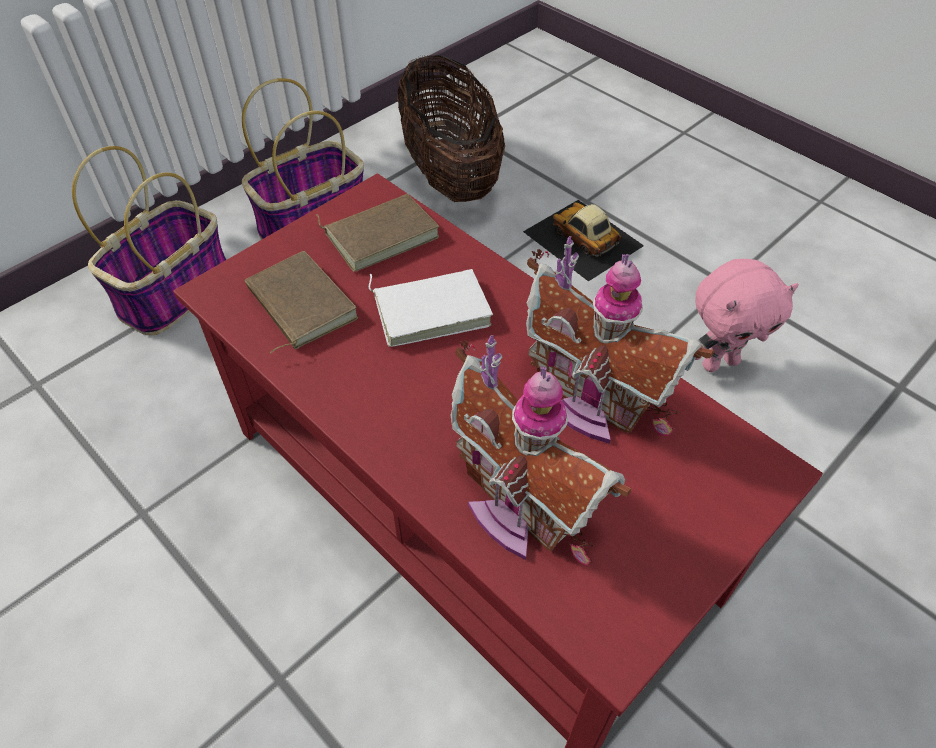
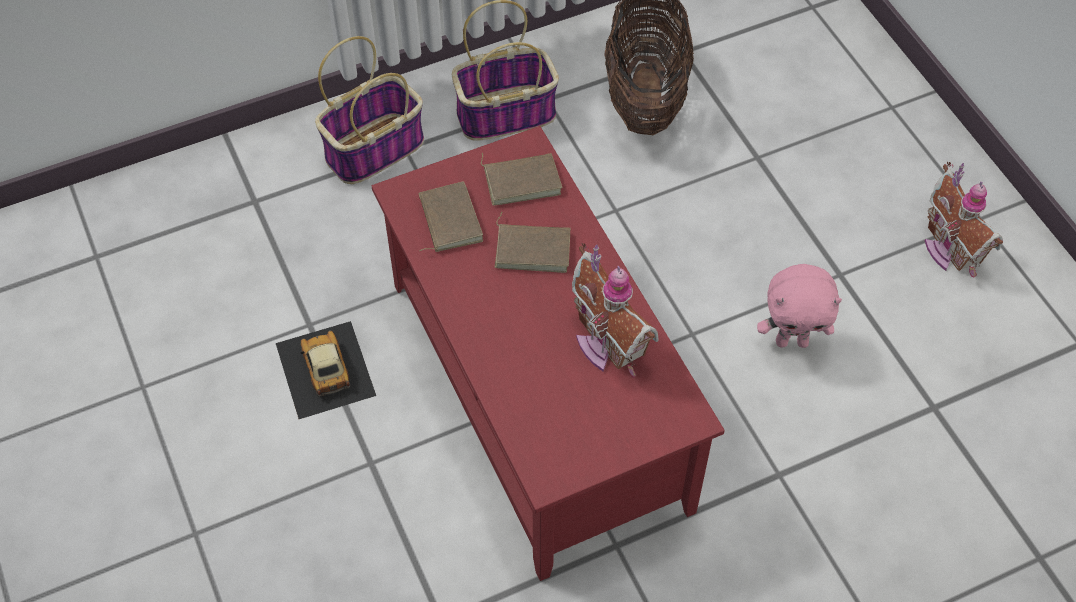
camera: 20 degrees right, 5 degrees up
(431, 309) = (533, 248): white book -> brown book
(519, 506) = (531, 391): toy house -> toy house (949, 248)
(583, 239) = (734, 195): toy car -> toy car (324, 369)

